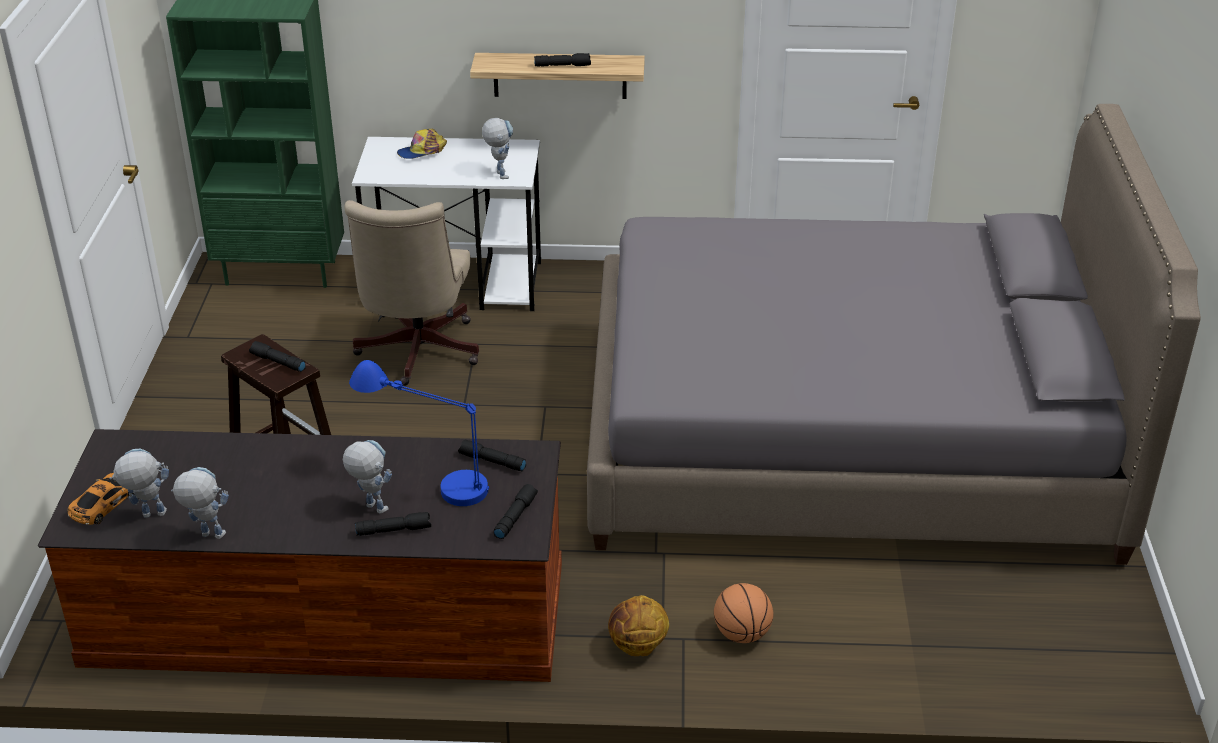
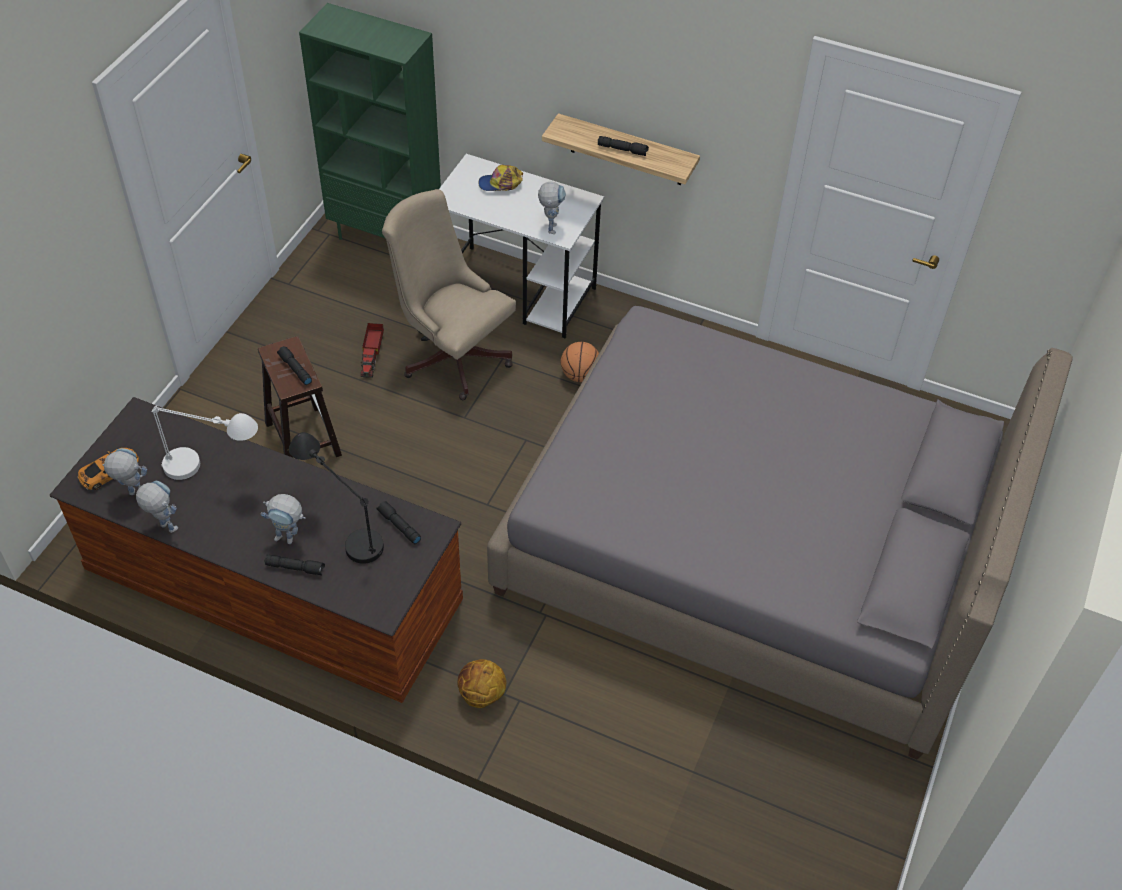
camera: 20 degrees right, 15 degrees up
(237, 471) = (212, 472): none -> white table lamp
(324, 375) = (372, 354): none -> toy truck
(370, 506) = (289, 538): toy robot -> toy robot turned 135 degrees clockwise
(416, 354) = (451, 354): beige office chair -> beige office chair turned 105 degrees clockwise
(427, 479) = (343, 527): blue table lamp -> black table lamp
(515, 516) = (388, 586): black flashlight -> none
(742, 634) = (566, 712): basketball -> basketball (580, 375)

